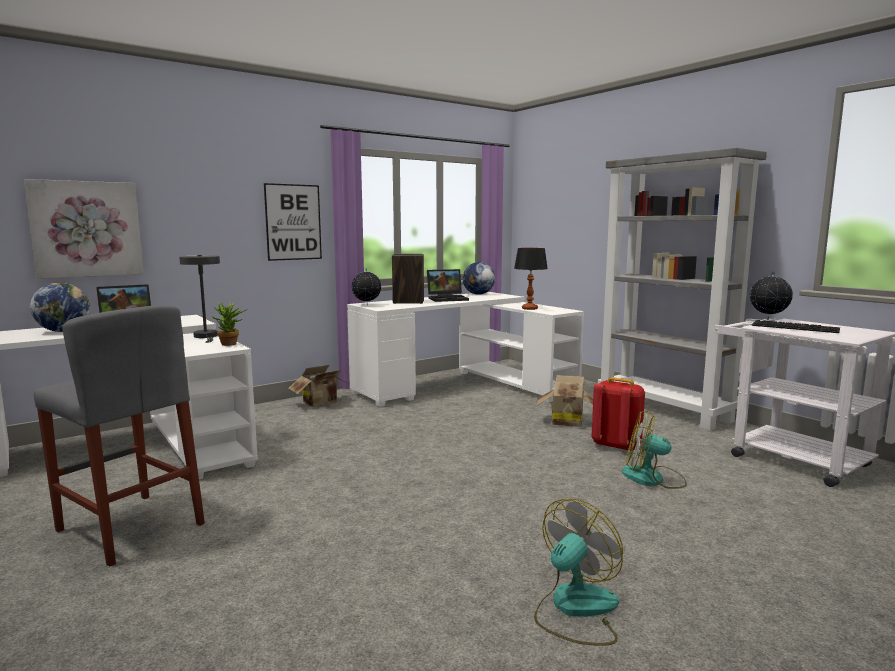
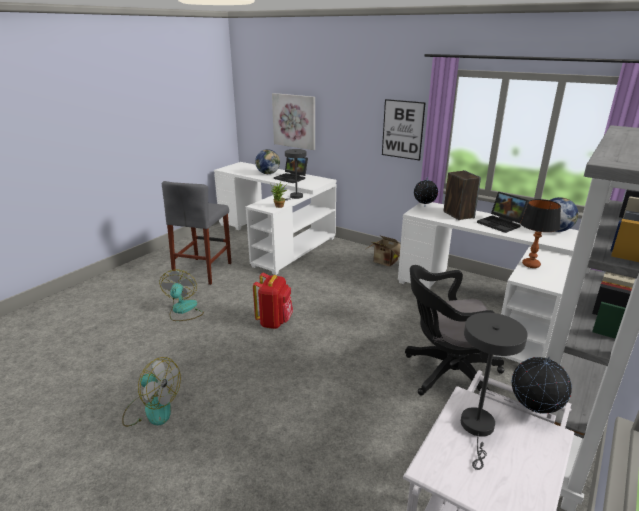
camera: 70 degrees right, 15 degrees up
(566, 421) = (447, 374): cardboard box -> black office chair
(616, 446) = (406, 410): red backpack -> red backpack (274, 322)
(652, 478) = (342, 437): fan -> fan (183, 310)
(796, 327) = (478, 429): keyboard -> grey table lamp

